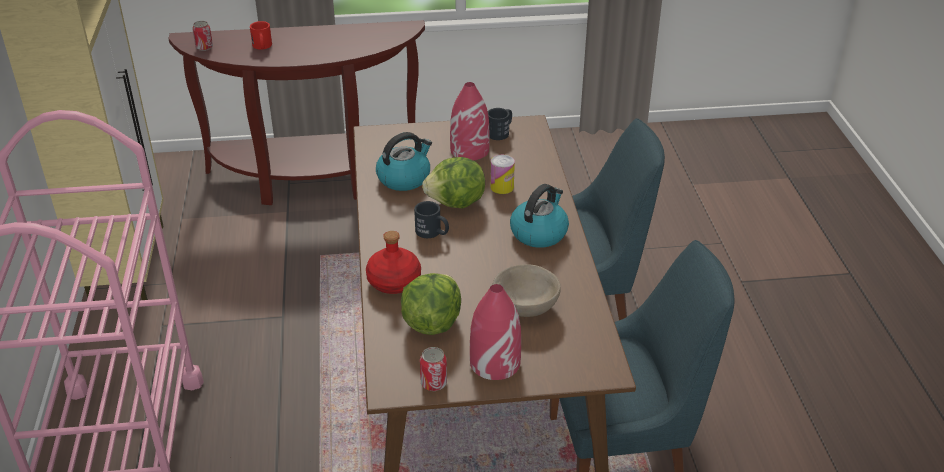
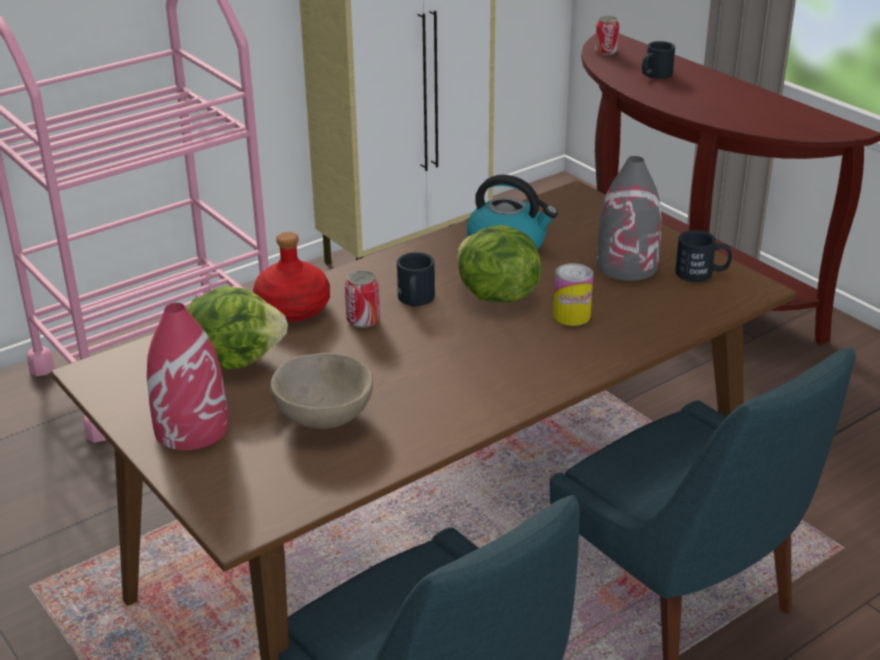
camera: 60 degrees right, 5 degrees down
(262, 47) = (654, 75): red mug -> black mug
(433, 383) = (122, 397): can -> can (363, 320)
(469, 150) = (627, 266): red vase -> grey vase
(539, 233) = (499, 376): kettle -> none

